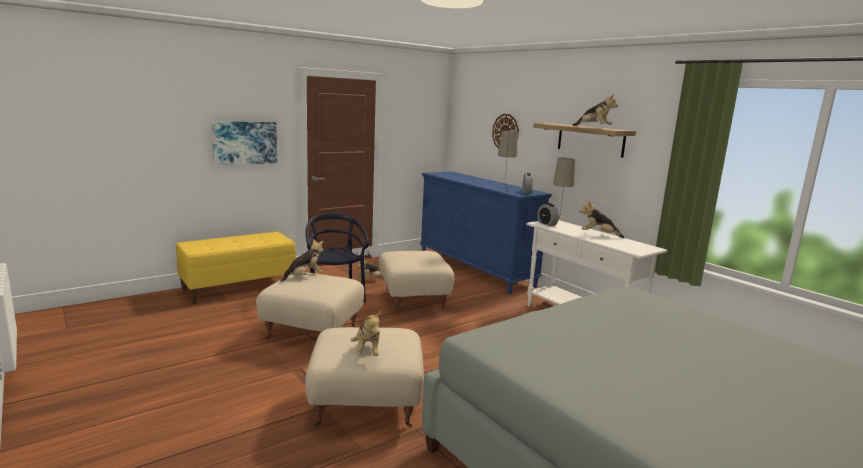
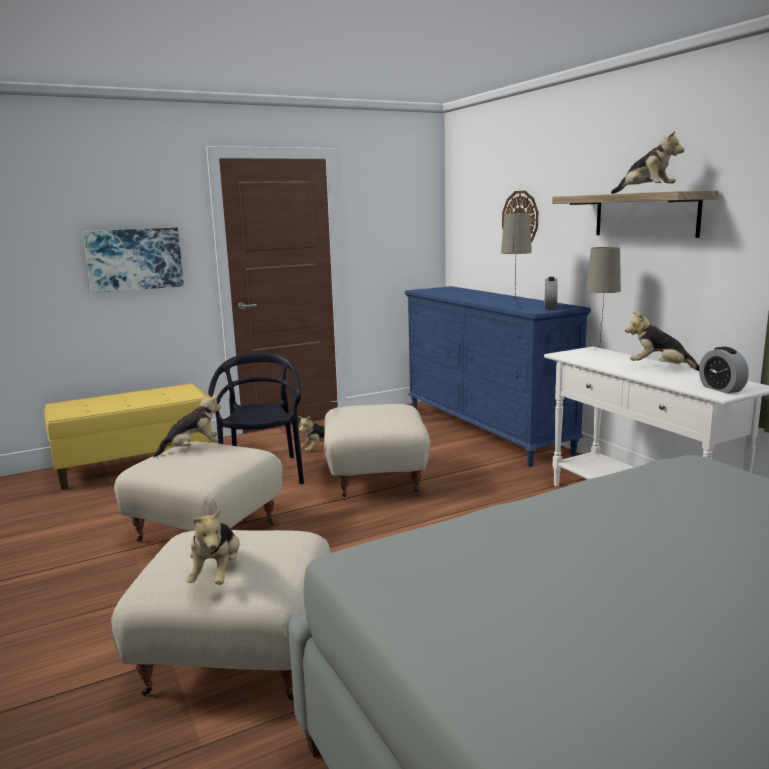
camera: 10 degrees right, 0 degrees up
(547, 224) = (577, 355): alarm clock -> alarm clock (721, 389)

